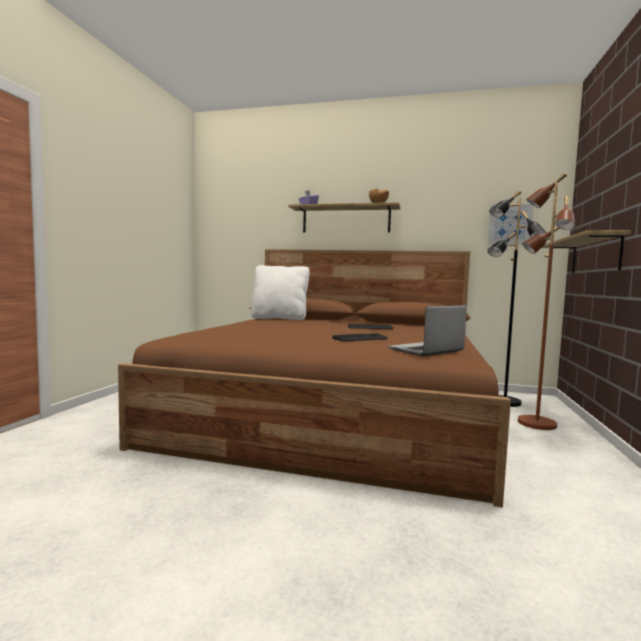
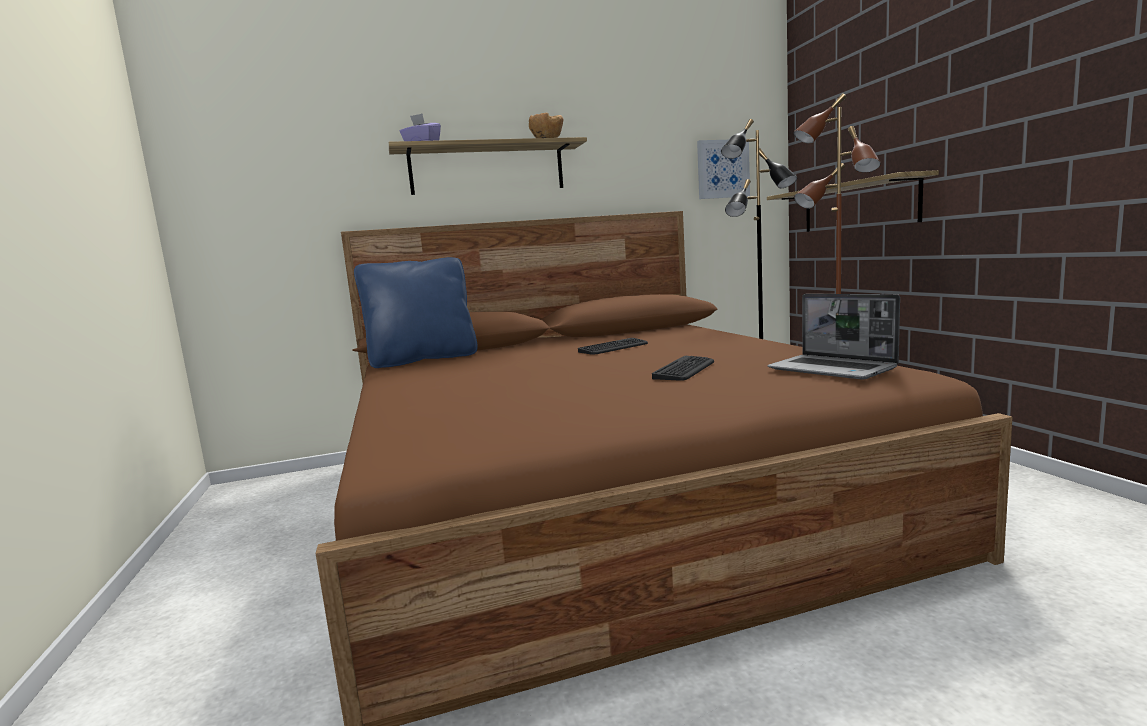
camera: 30 degrees left, 5 degrees up
(279, 318) = (423, 359): white pillow -> blue pillow
(426, 350) = (833, 369): laptop -> laptop turned 60 degrees counterclockwise

